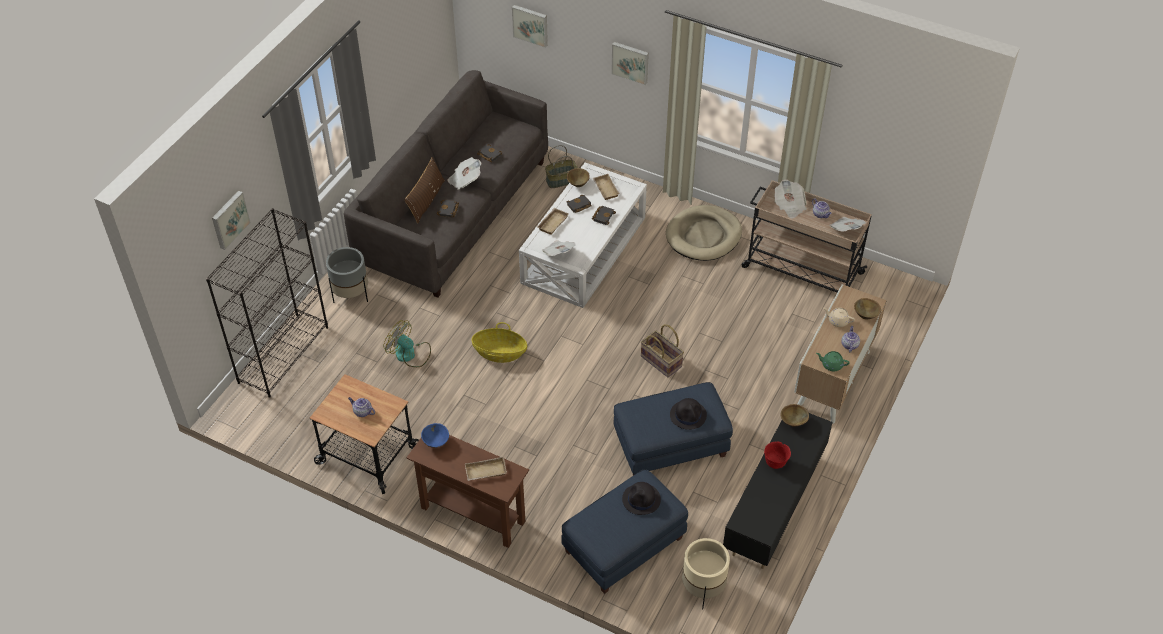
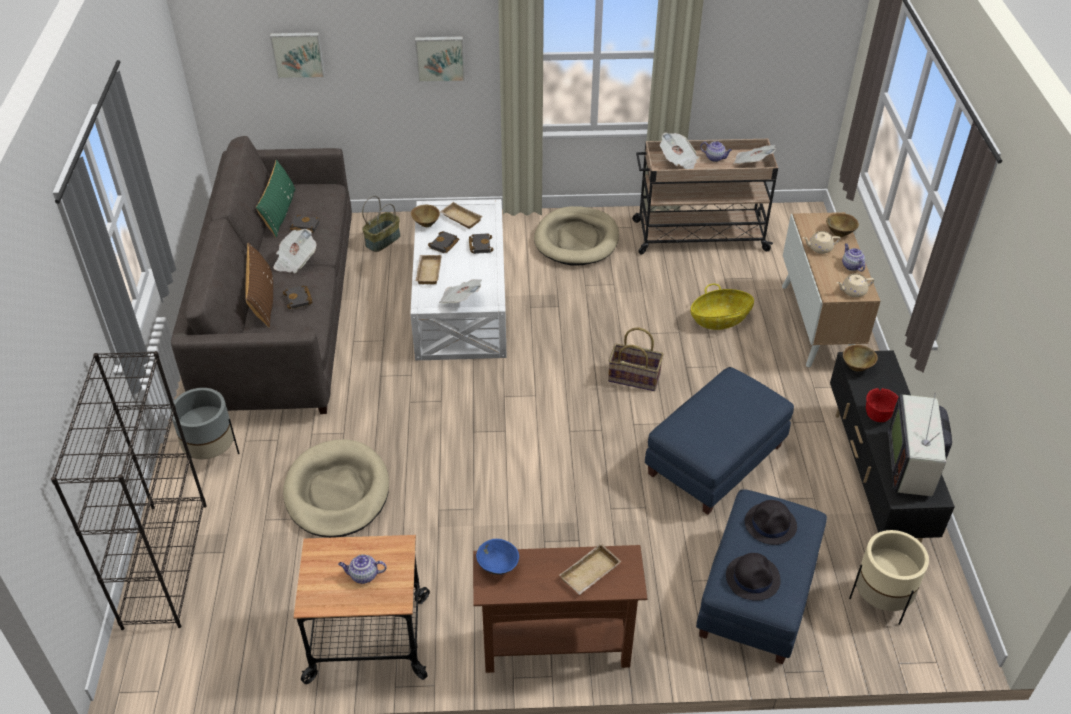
camera: 30 degrees left, 5 degrees down
(229, 219) = (50, 380): picture -> none
(409, 354) = (337, 492): fan -> beige dog bed
(480, 137) = (279, 212): none -> green pillow
(500, 353) = (447, 444): basket -> basket (720, 319)
(688, 415) = (740, 409): black hat -> black hat (753, 578)
(768, 506) = (913, 464): none -> television
(831, 365) = (853, 291): green teapot -> beige teapot

